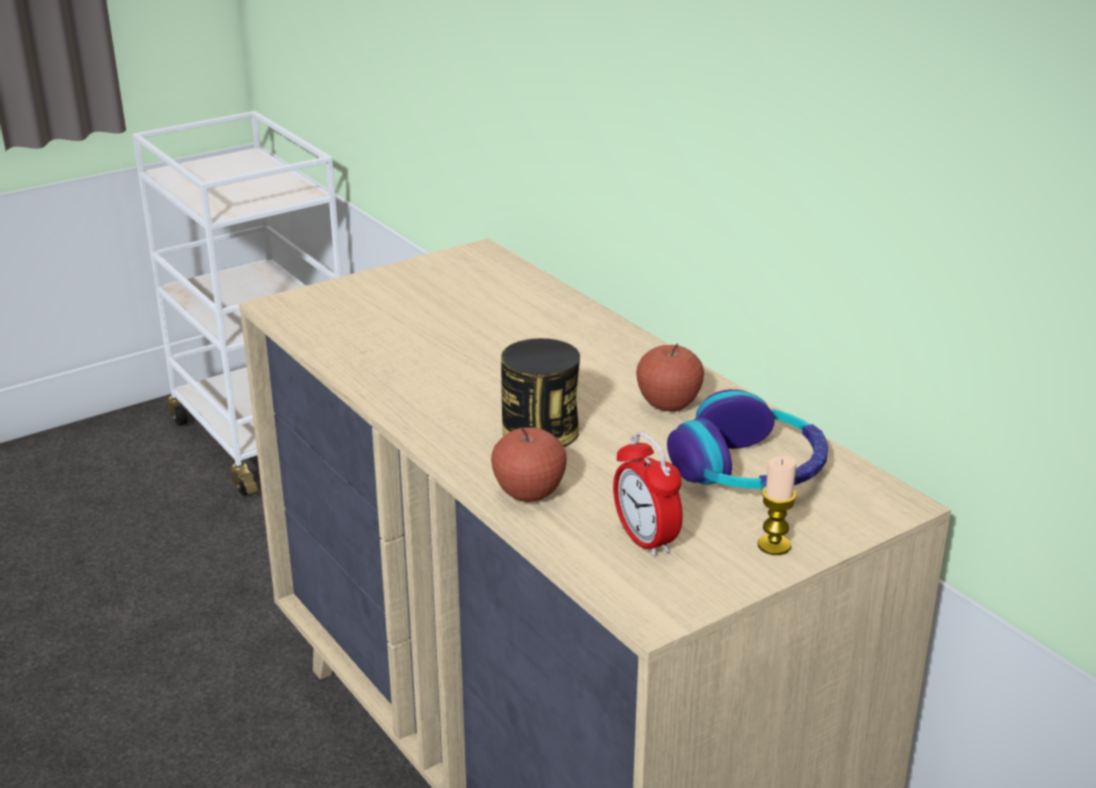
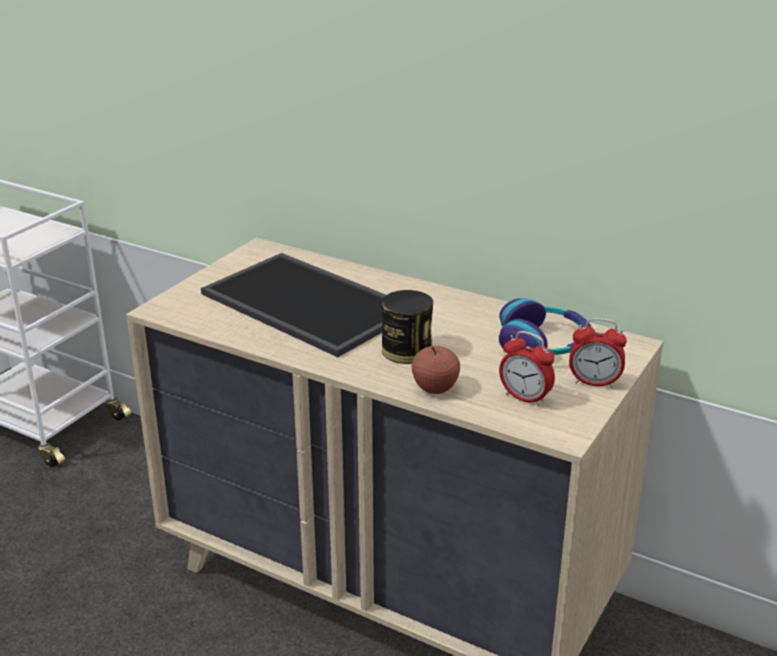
camera: 25 degrees left, 0 degrees up
(475, 337) = (311, 303): none -> tray
(668, 404) = (466, 318): apple -> none
(774, 545) = (594, 383): candle -> alarm clock

